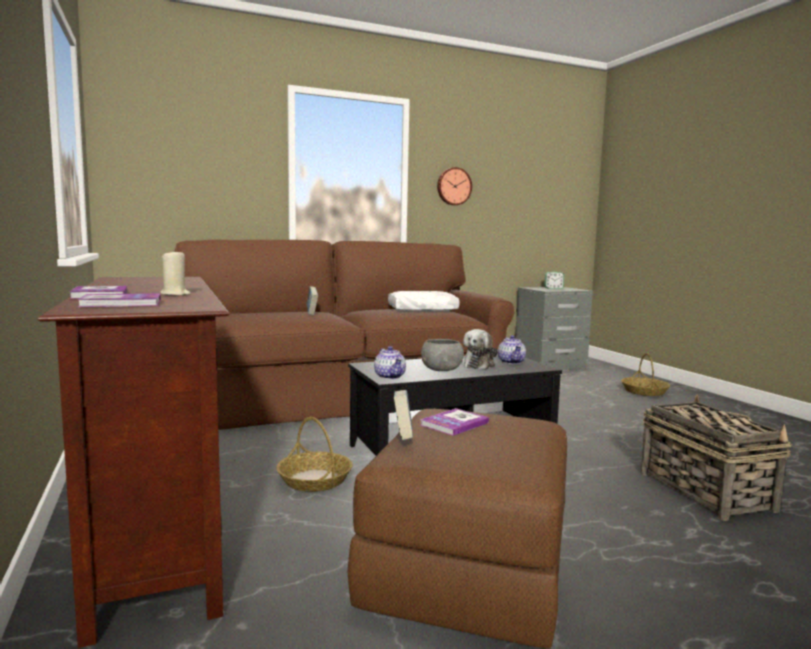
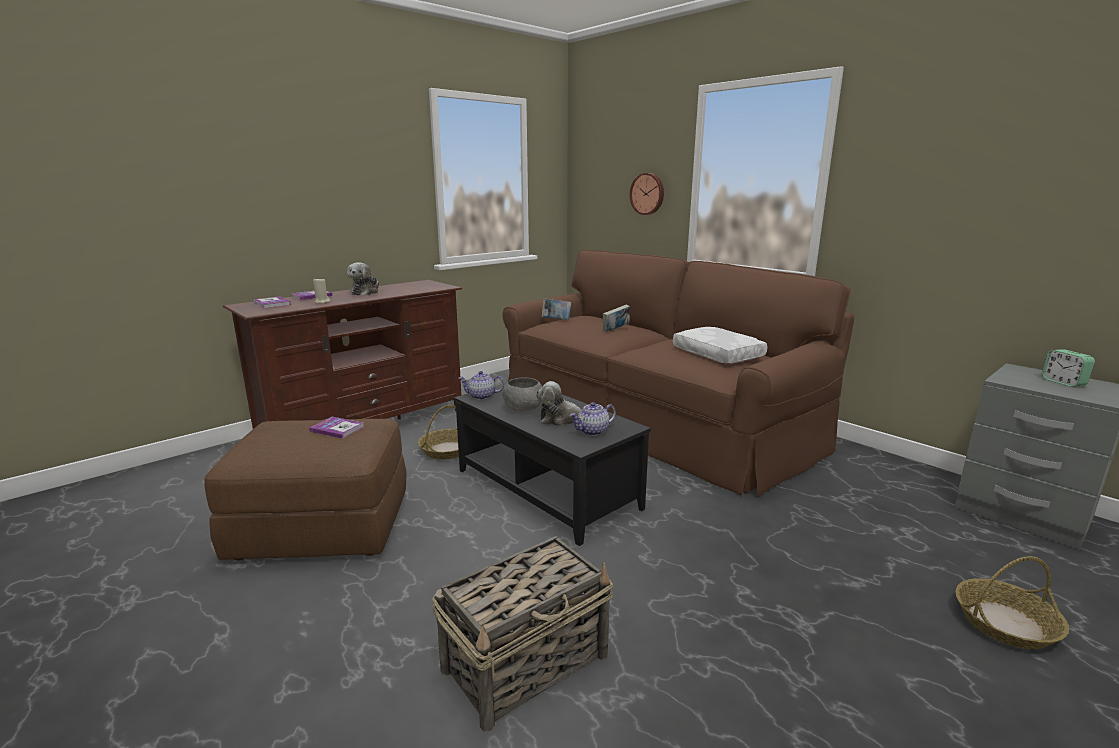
camera: 70 degrees right, 10 degrees up
(139, 286) = (365, 292): none -> plush toy
(390, 376) = (481, 396): teapot -> teapot turned 45 degrees clockwise
(403, 438) = (304, 420): book -> book (556, 320)
(453, 186) = (901, 188): wall clock -> wall clock (648, 194)

